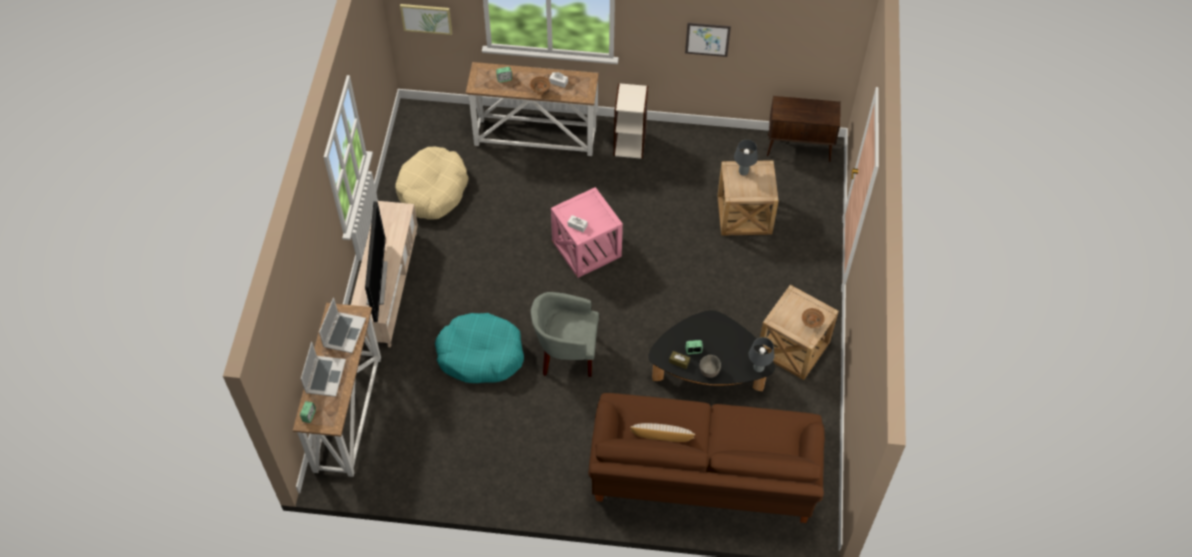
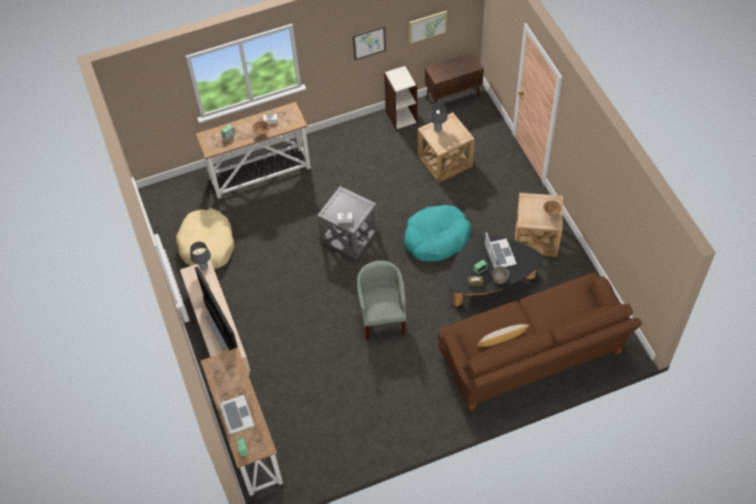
camera: 25 degrees left, 0 degrees up
(344, 332) = (229, 376): laptop -> laptop (500, 254)
(426, 18) = (148, 113): picture -> picture (427, 26)
(480, 354) = (320, 348): turquoise dog bed -> turquoise dog bed (436, 238)
(566, 354) = (382, 317): grey armchair -> grey armchair turned 105 degrees clockwise
(586, 249) = (349, 236): pink side table -> grey side table
(630, 143) = (332, 147): bookcase -> bookcase (401, 116)
(758, 368) = (531, 260): grey table lamp -> grey table lamp (204, 267)

